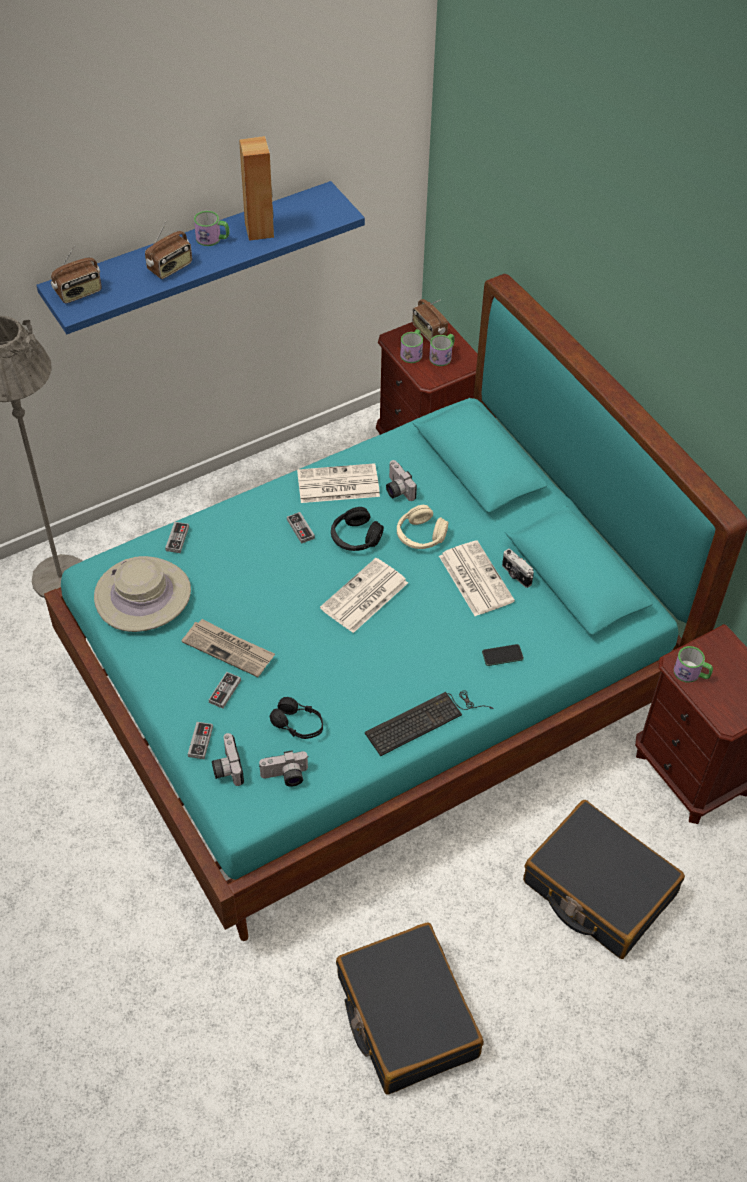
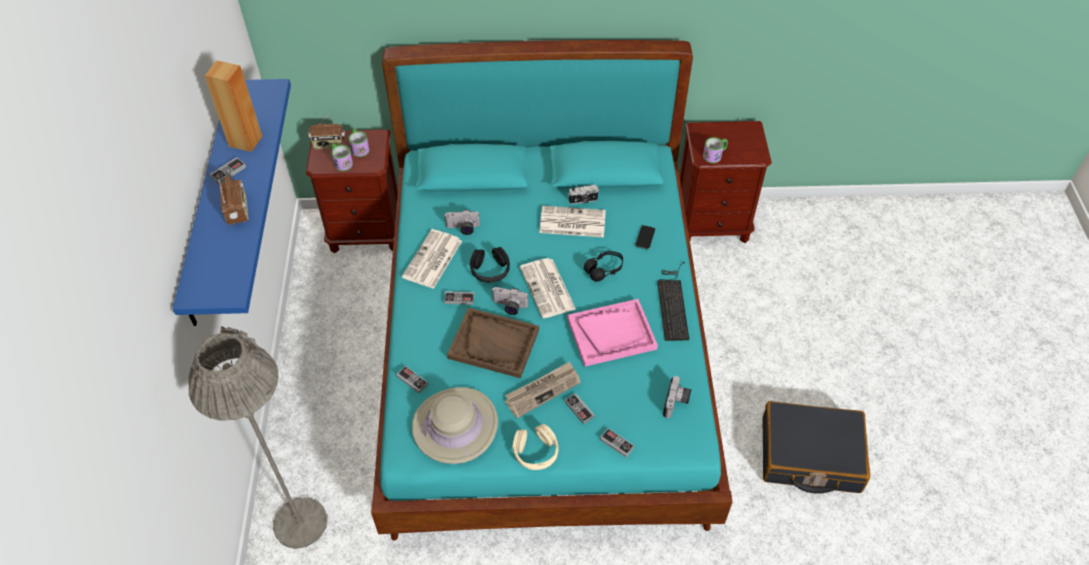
camera: 60 degrees left, 0 degrees up
(79, 293) = (212, 282): radio -> none
(213, 239) = (228, 172): mug -> game controller
(226, 767) = (648, 436): camera -> camera (509, 307)
(260, 582) = (494, 344): none -> brown tray
(298, 725) = (636, 376): black headphones -> black headphones (604, 269)
(341, 679) = (611, 333): none -> pink tray
(420, 535) = (514, 234): beige headphones -> beige headphones (536, 452)
(598, 889) = (768, 309): black suitcase -> none

